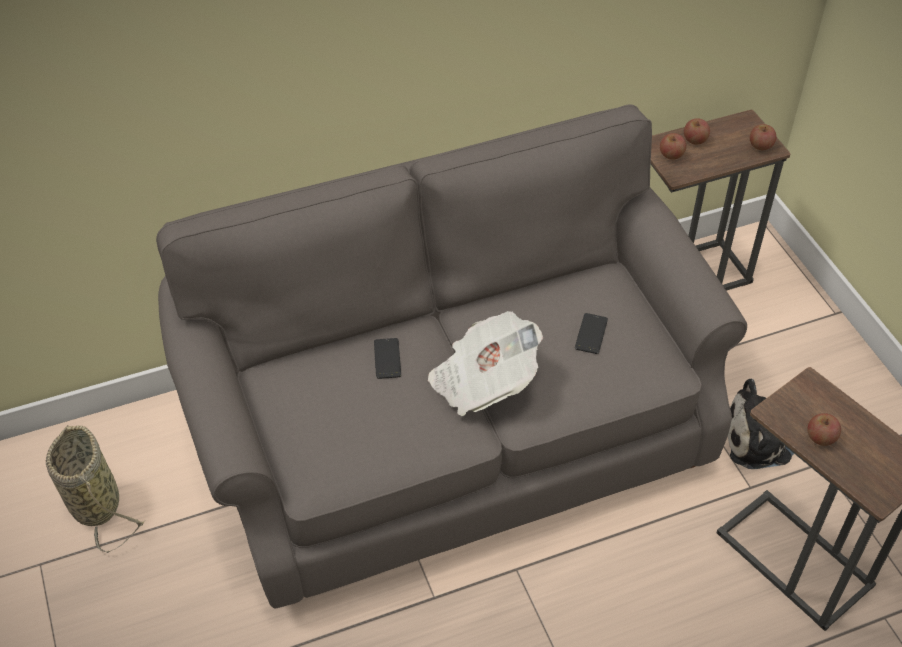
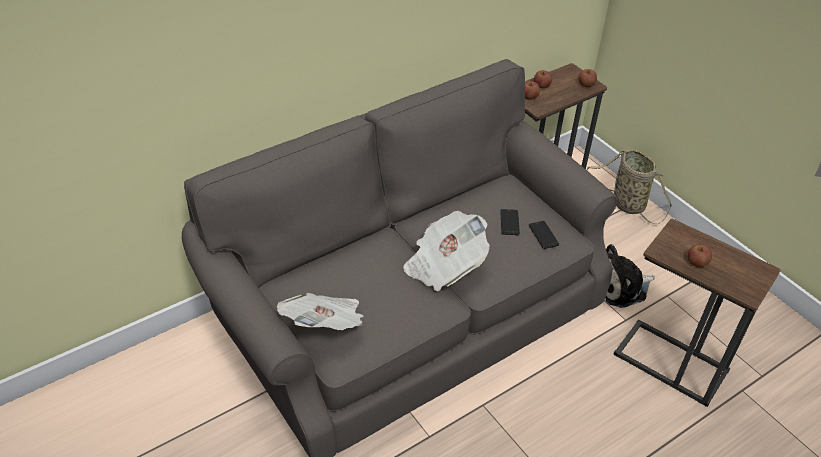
camera: 15 degrees left, 5 degrees down
(94, 501) = (144, 414): basket -> basket (625, 203)
(306, 437) = (325, 325): none -> newspaper
(387, 359) = (369, 261): phone -> phone (543, 235)

